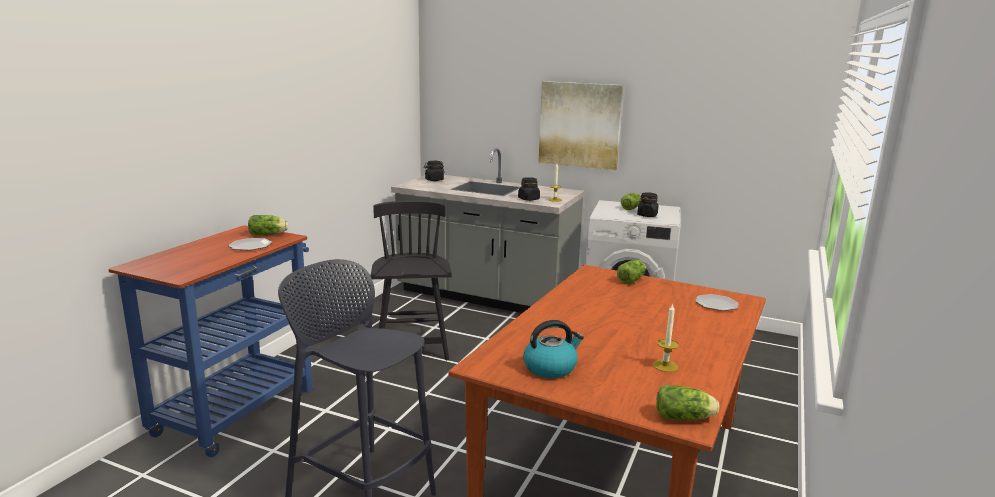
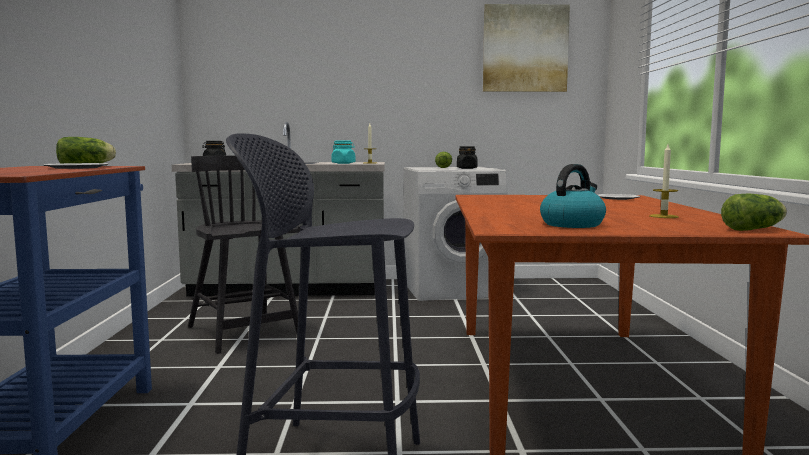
camera: 25 degrees left, 10 degrees down
(529, 199) = (343, 163): black jar -> turquoise jar
(580, 125) = (374, 94): picture -> picture (525, 49)
(632, 280) = (519, 196): lettuce -> none

